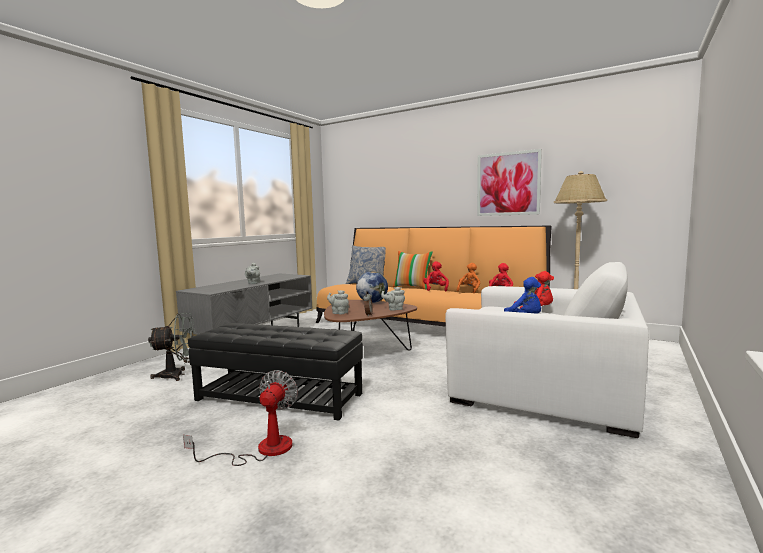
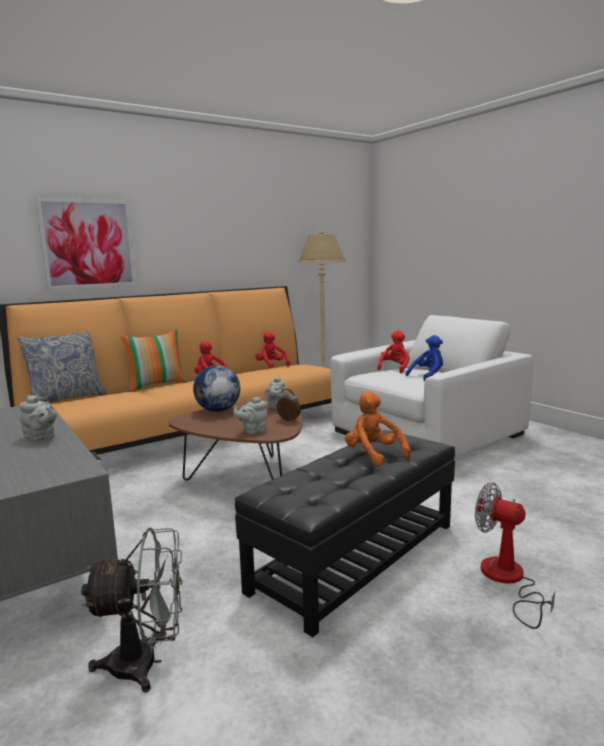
camera: 65 degrees left, 5 degrees up
(178, 375) = (146, 663): grey fan -> grey fan turned 75 degrees clockwise
(469, 290) = (236, 372): orange plush toy -> orange plush toy (373, 454)
(508, 184) = (239, 238): picture -> picture (88, 244)

